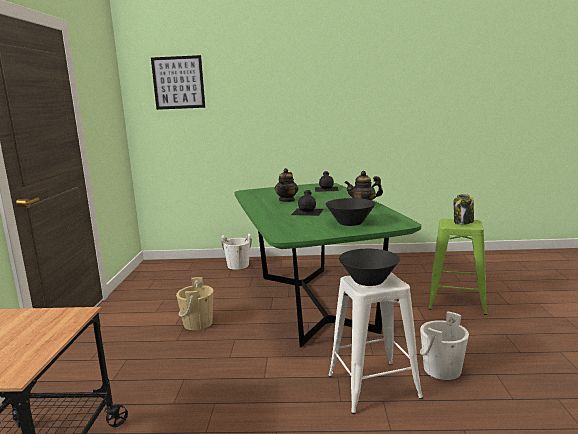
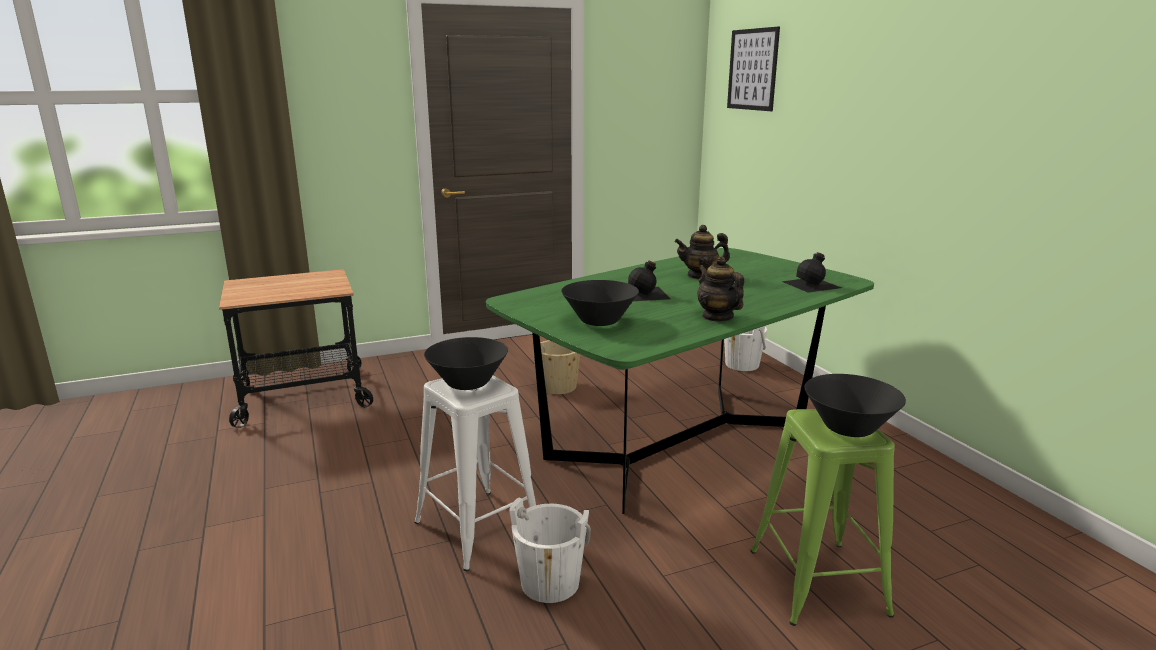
camera: 65 degrees right, 5 degrees up
(463, 222) = (849, 428): jar -> black bowl

